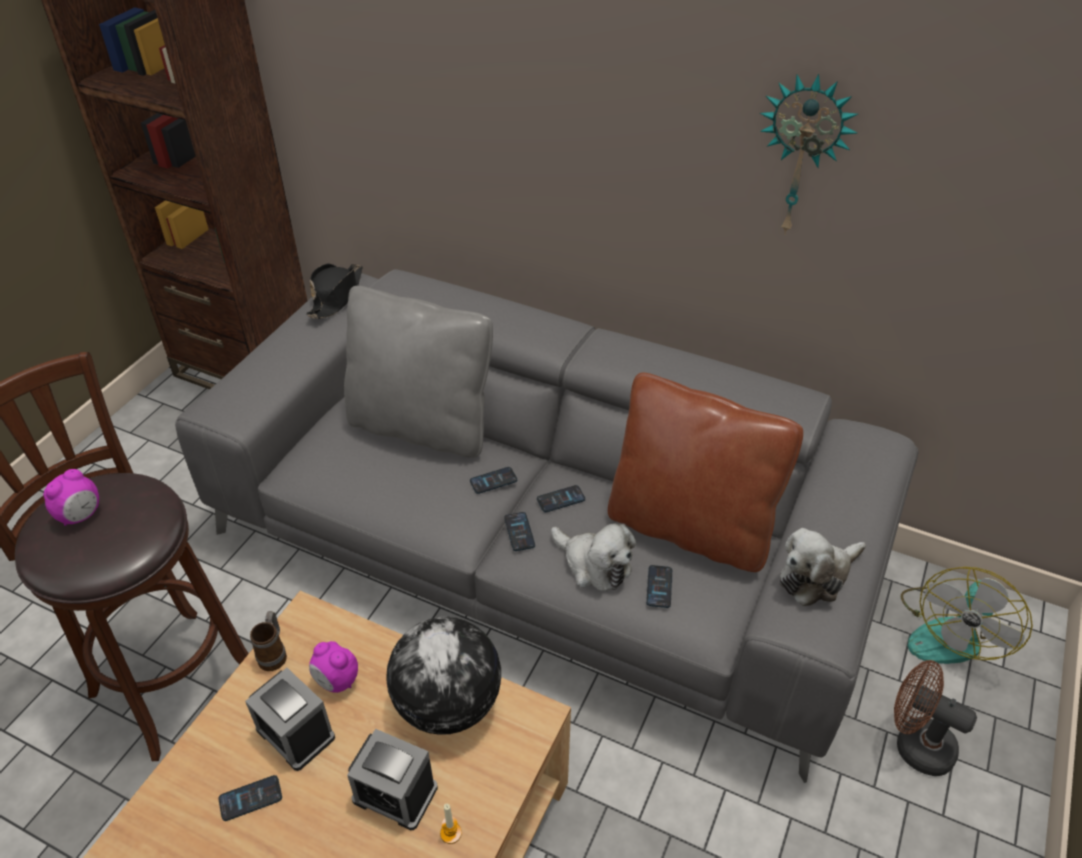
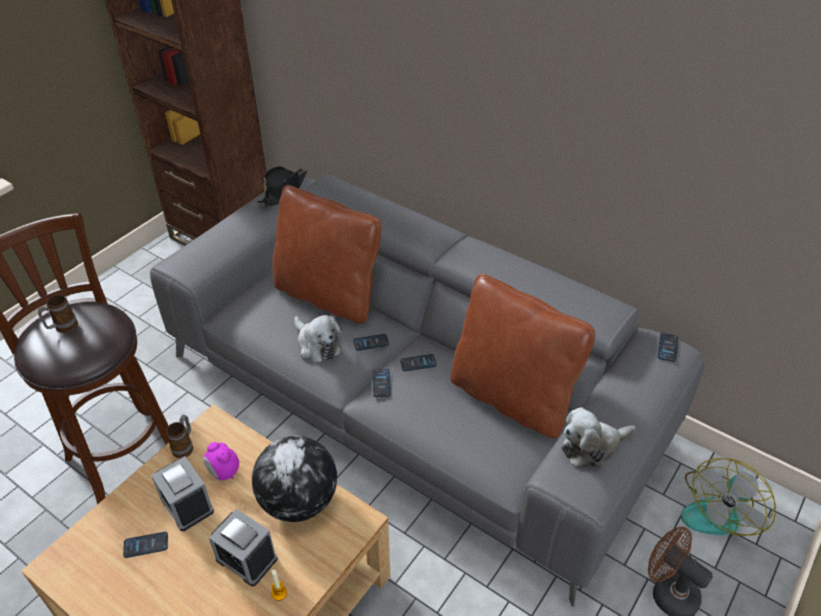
camera: 10 degrees right, 0 degrees up
(81, 515) = (62, 328): alarm clock -> mug
(422, 426) = (328, 295): grey pillow -> brown pillow
(594, 564) = (431, 415): plush toy -> plush toy (317, 344)
(659, 587) = (476, 438): phone -> phone (667, 348)
(802, 156) = (623, 120): wall clock -> none

